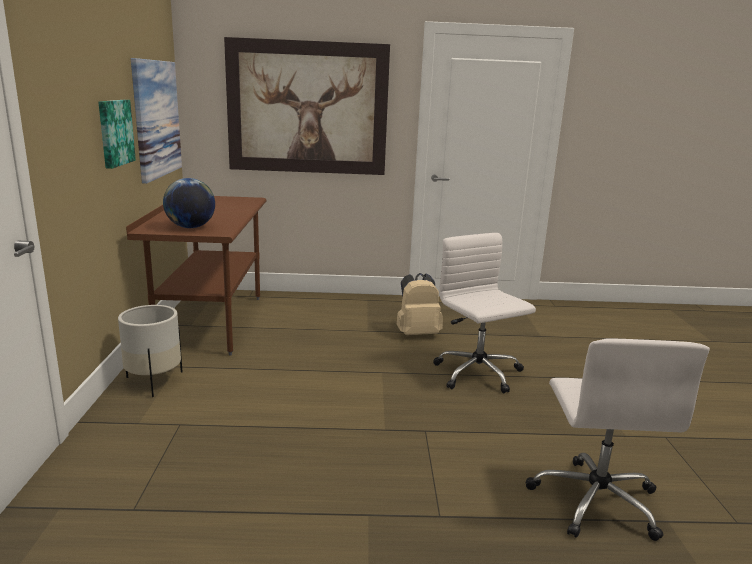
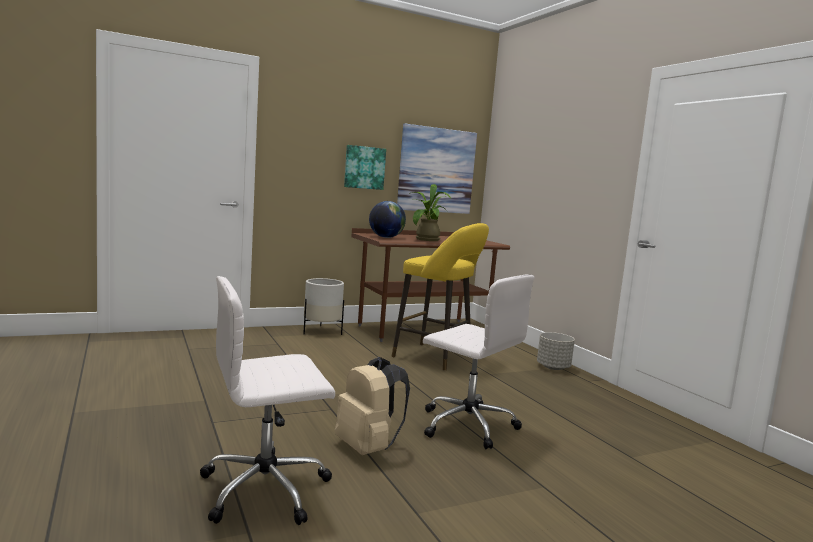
camera: 65 degrees right, 10 degrees down
(219, 216) = (426, 240): none -> potted plant
(307, 108) = (553, 167): picture -> none
(308, 340) = (436, 357): none -> yellow stool
(367, 302) = (553, 367): none -> grey planter
(417, 333) = (518, 392): beige backpack -> beige backpack (368, 448)
(478, 374) = (466, 425): white office chair -> white office chair turned 90 degrees clockwise

